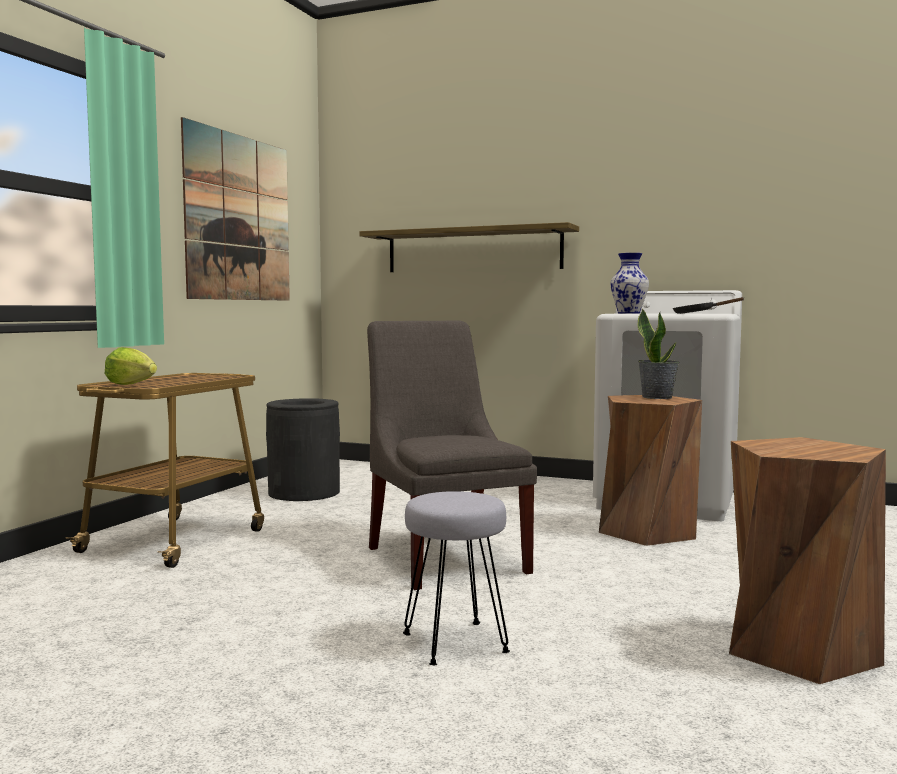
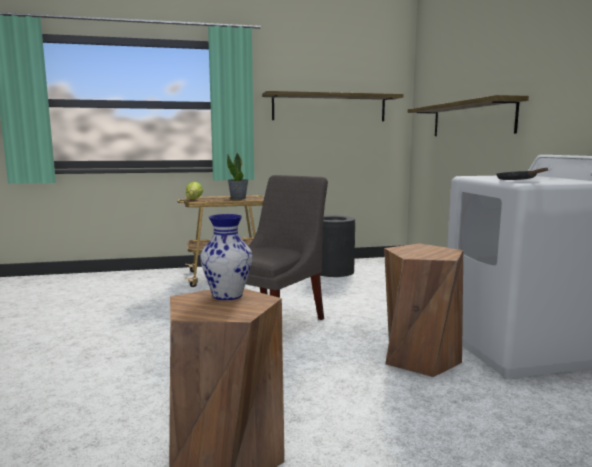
camera: 55 degrees right, 5 degrees up
(238, 218) = (329, 108): picture -> shelf
(455, 642) = (153, 355): grey stool -> none
(629, 313) = (492, 176): vase -> vase (227, 296)
(657, 397) = (437, 251): potted plant -> potted plant (238, 198)

